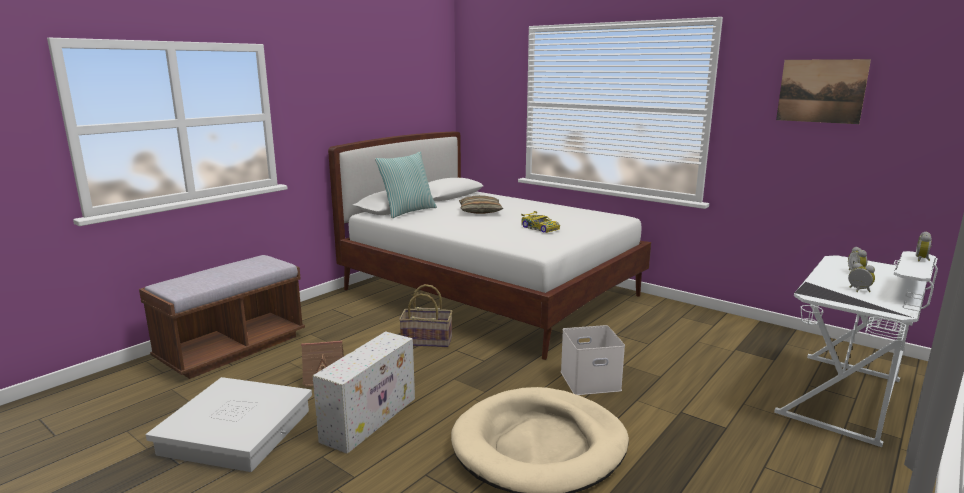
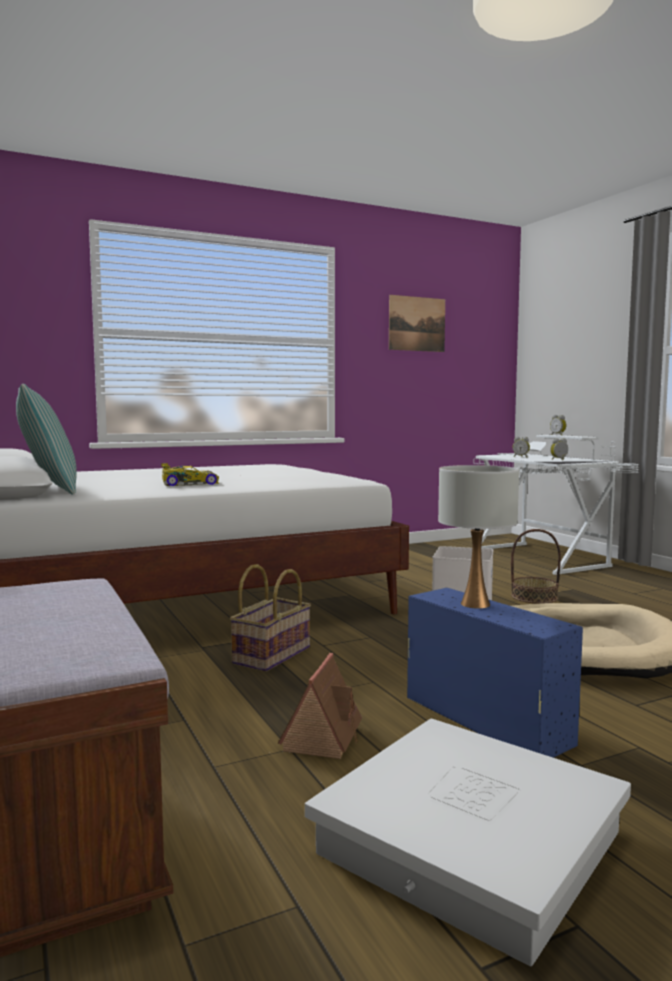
camera: 65 degrees left, 10 degrees down
(370, 418) = (483, 719): white storage box -> blue storage box
(375, 350) = (475, 604): none -> white table lamp
(480, 211) = (140, 478): pillow -> none
(539, 228) = (275, 472): toy car -> toy car (189, 483)
(665, 409) = (534, 597): none -> basket

